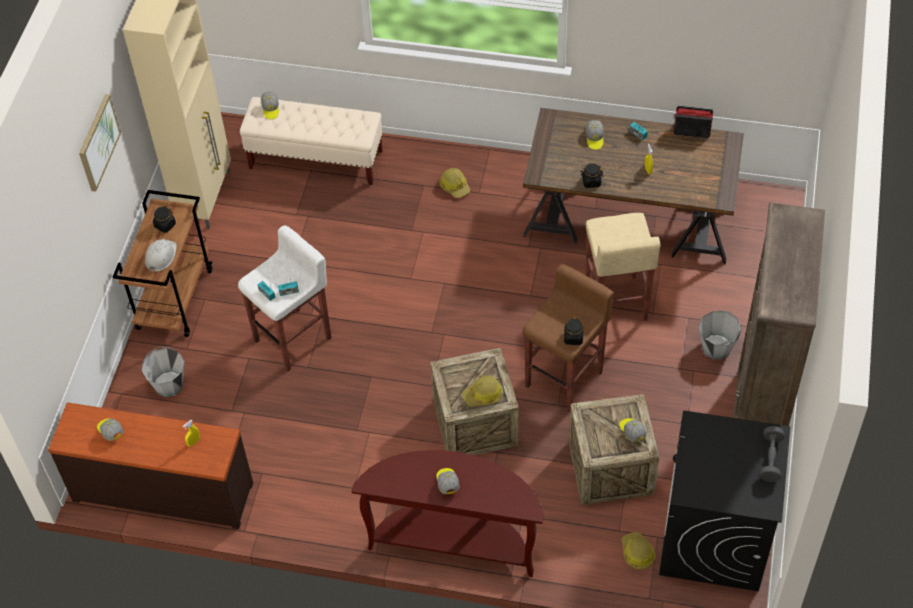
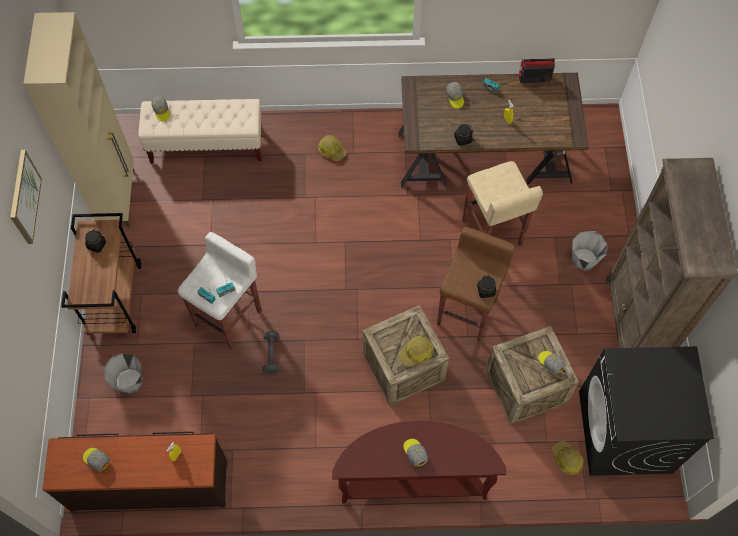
camera: 15 degrees left, 10 degrees up
(160, 256) = (100, 276): white hard hat -> none
(770, 459) = (689, 380): grey dumbbell -> grey dumbbell (271, 355)

